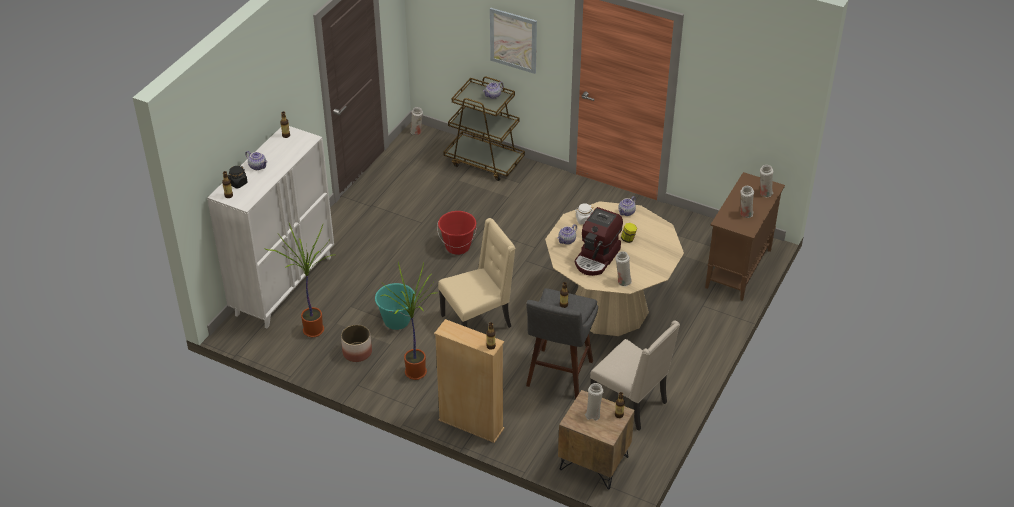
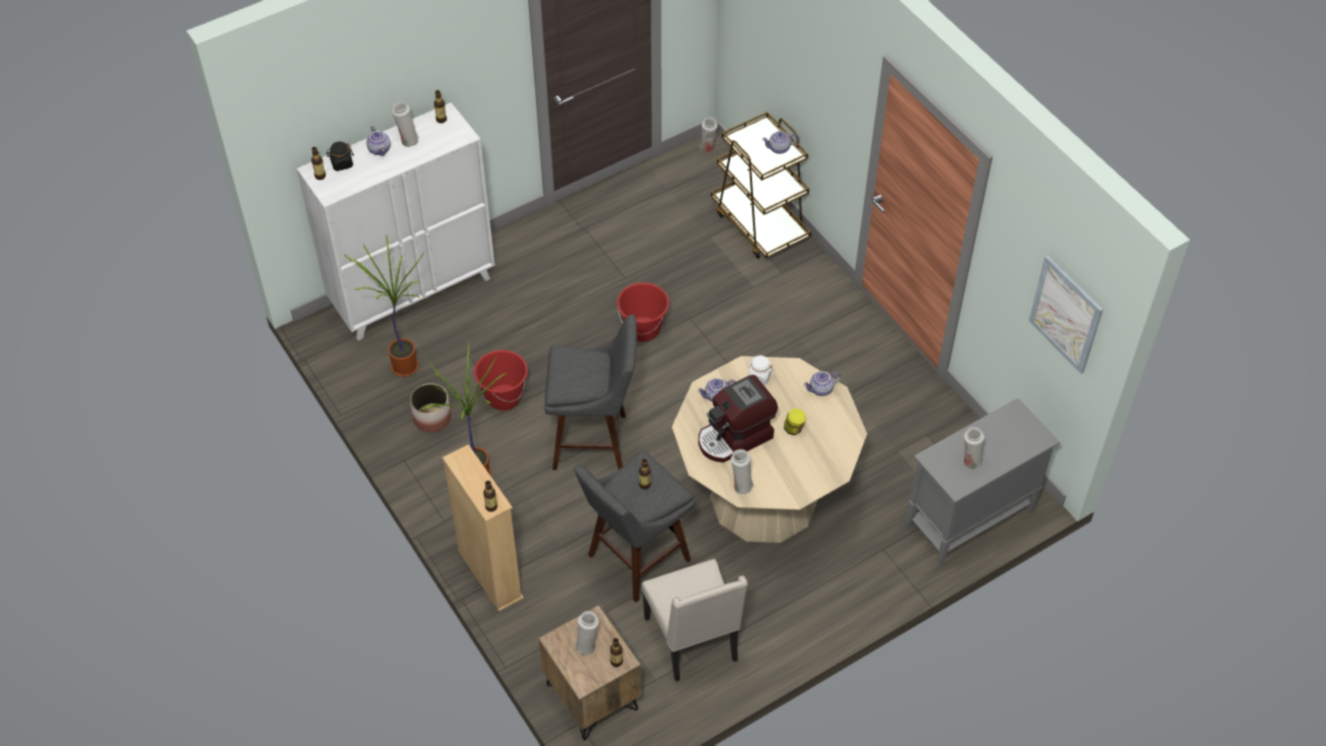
camera: 30 degrees right, 10 degrees up
(396, 321) = (503, 397): turquoise bucket -> red bucket
(478, 321) = (594, 442): beige chair -> grey stool
(513, 40) = (816, 89): picture -> picture (1066, 314)
(738, 269) = (968, 520): brown cabinet -> grey cabinet
(764, 193) = (1021, 442): white vase -> white vase (407, 140)

